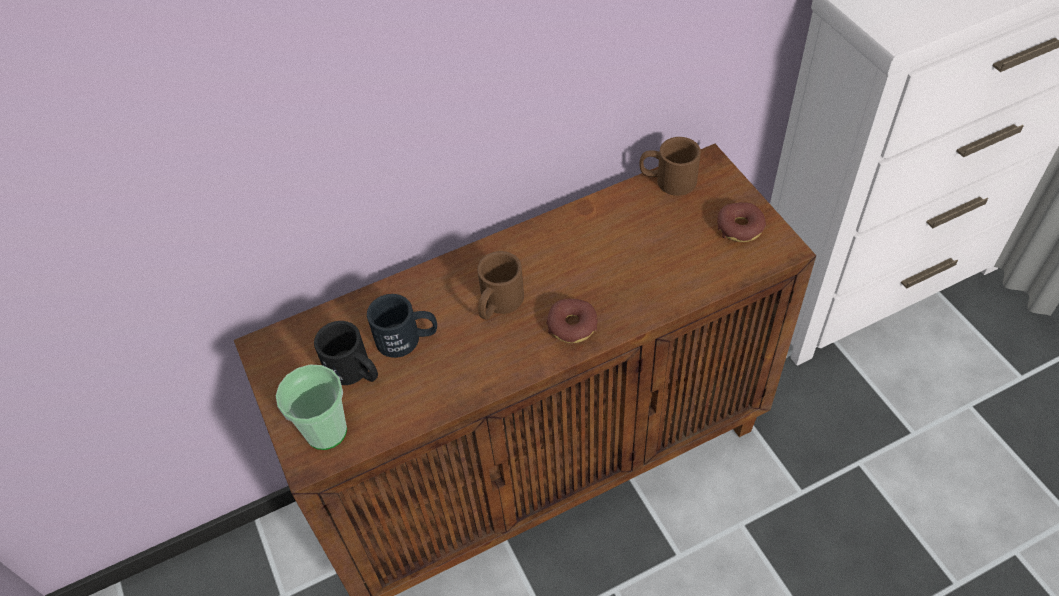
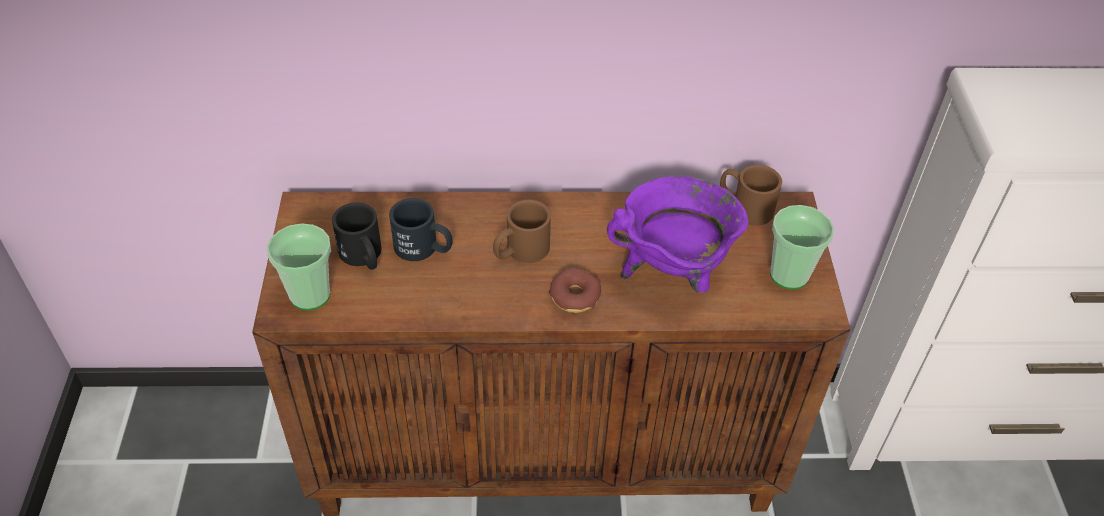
camera: 20 degrees right, 5 degrees down
(643, 267) = (673, 273): none -> purple cooking pot
(740, 227) = (789, 274): donut -> cup

